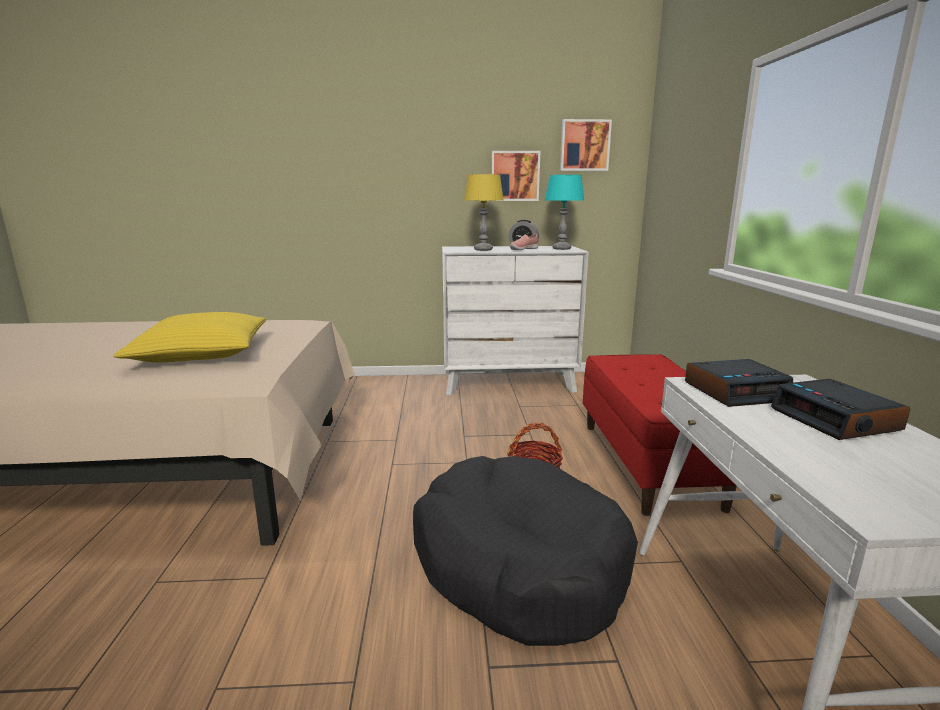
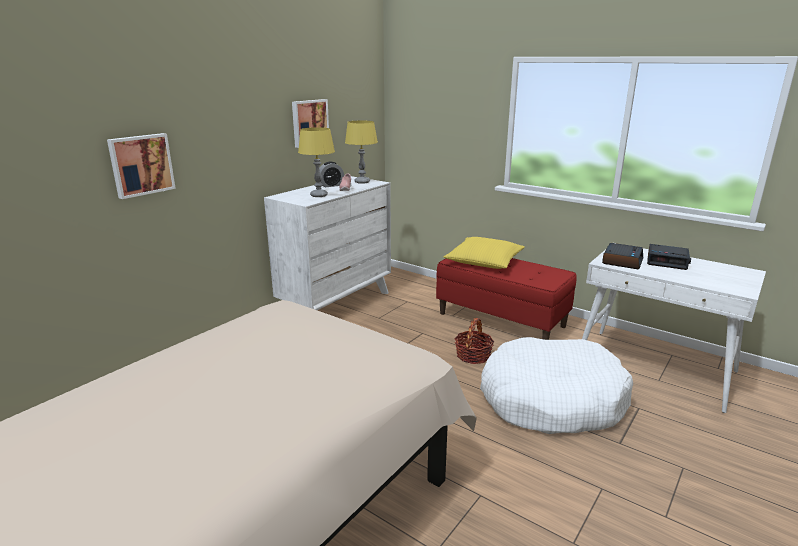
camera: 50 degrees left, 5 degrees up
(201, 353) = (321, 366): yellow pillow -> yellow pillow (484, 261)
(518, 563) = (551, 400): black dog bed -> white dog bed
(561, 248) = (362, 182): turquoise table lamp -> yellow table lamp
(584, 145) = (350, 92): picture -> picture (141, 165)

